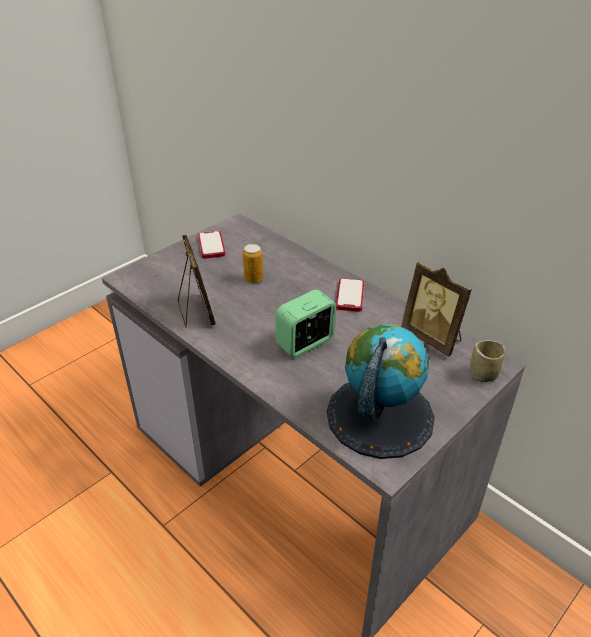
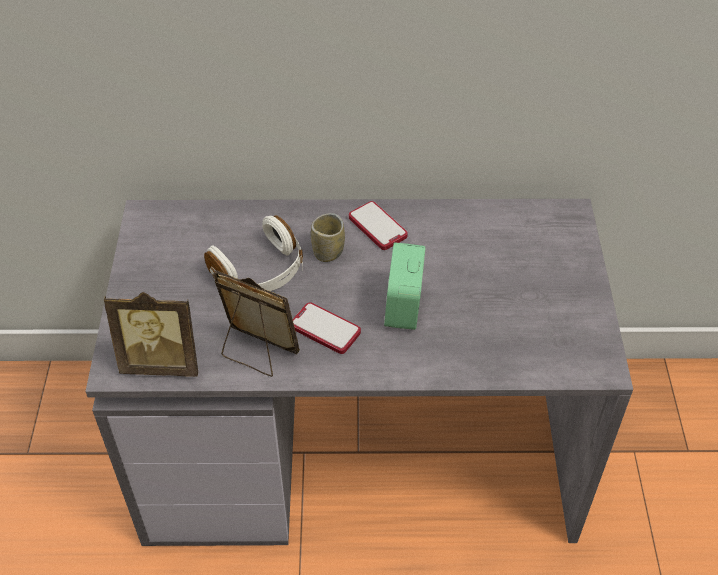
camera: 45 degrees left, 10 degrees up
(211, 246) = (157, 263): phone -> phone (325, 329)
(253, 279) = (260, 272): can -> white headphones
(379, 415) = (546, 328): globe -> none
(433, 338) = (497, 222): picture frame -> picture frame (162, 362)
(483, 375) = (572, 230): cup -> cup (328, 252)

